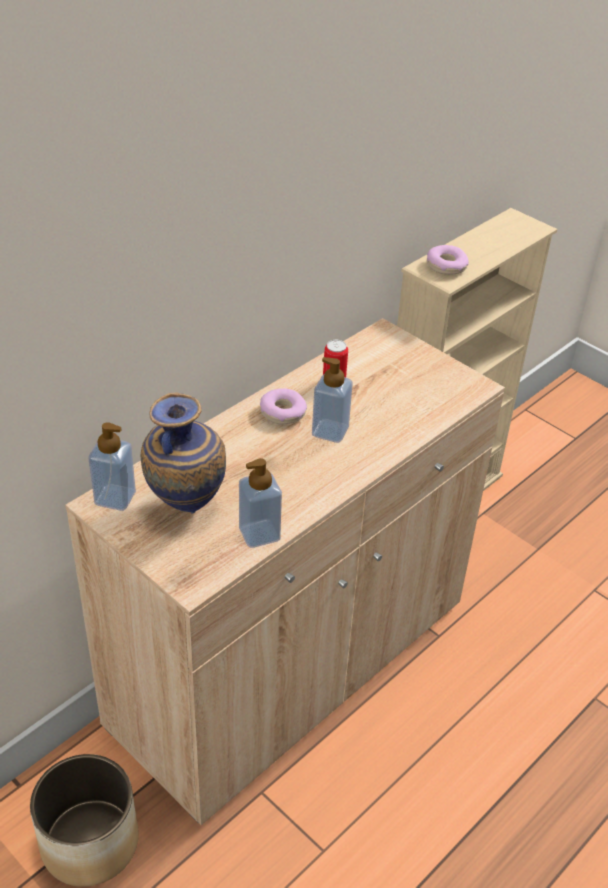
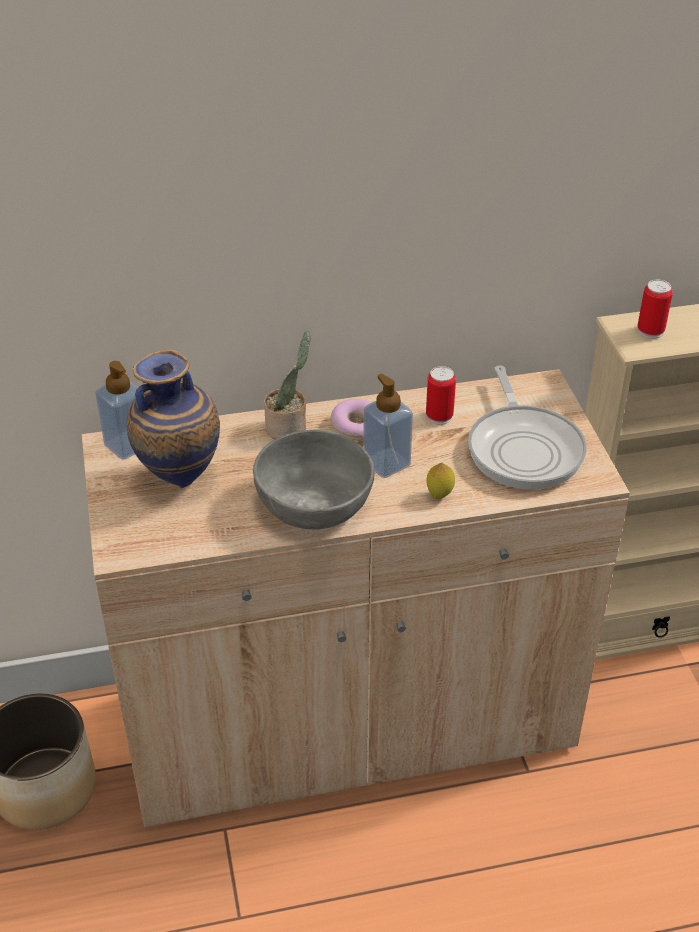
camera: 35 degrees right, 0 degrees up
(232, 433) = (289, 428): none -> potted plant
(259, 534) = (222, 533): soap dispenser -> none
(307, 482) = (315, 503): none -> grey bowl
(388, 439) = (439, 495): none -> lemon
(412, 383) = (524, 448): none -> frying pan
(446, 266) = (650, 331): donut -> can

